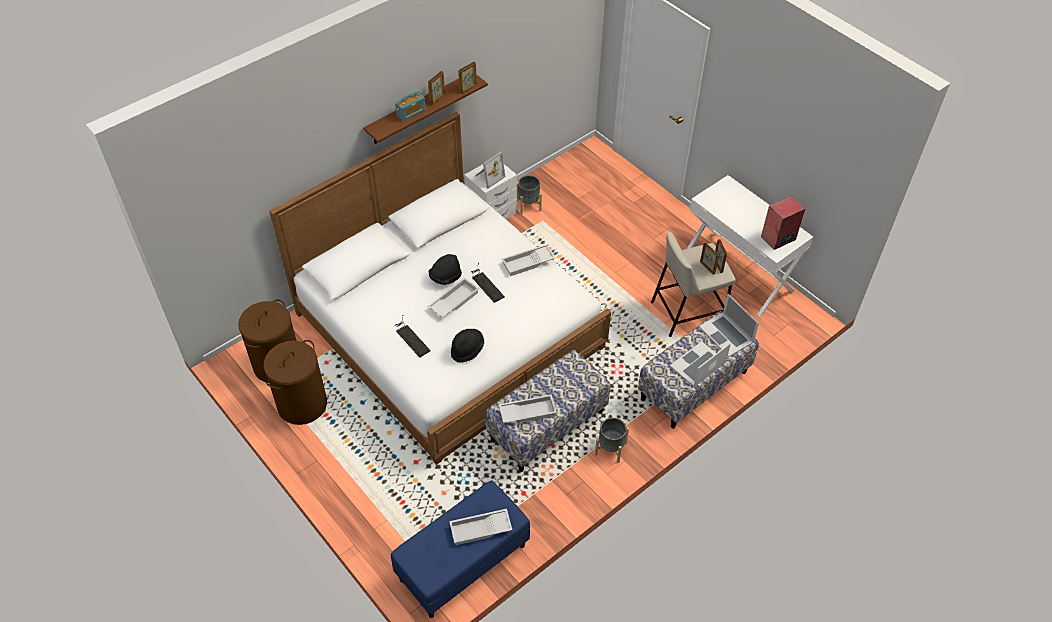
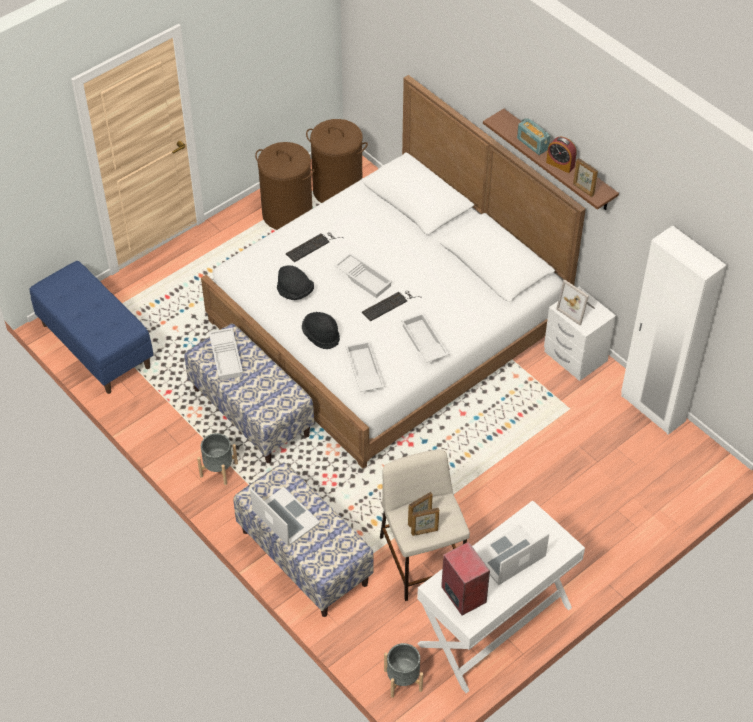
camera: 90 degrees right, 0 degrees up
(437, 99) = (560, 164): picture frame -> alarm clock
(445, 277) = (398, 270): black hat -> black hat (321, 335)
(480, 530) = (91, 322): white tray -> white tray (363, 370)
(528, 205) = (596, 394): grey planter -> grey planter (402, 680)
(542, 177) = (652, 409): none -> white wardrobe
(726, 334) = (331, 551): laptop -> laptop (509, 556)

